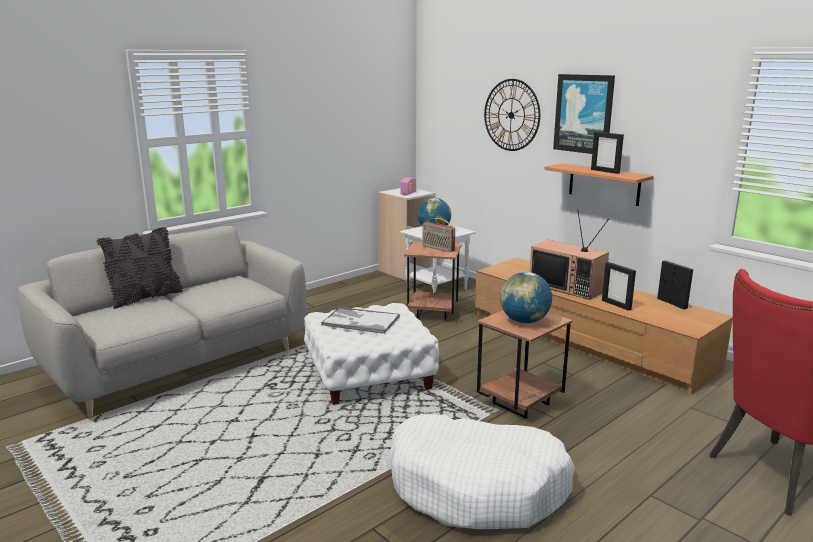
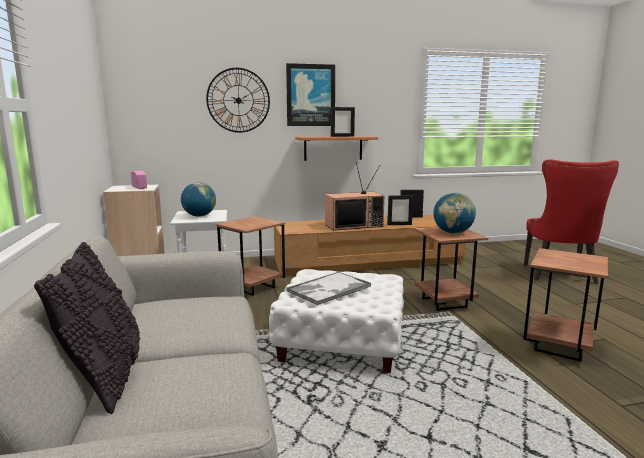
camera: 60 degrees left, 5 degrees down
(438, 248) = (253, 222): radio -> none
(477, 487) = (560, 347): white dog bed -> brown side table

